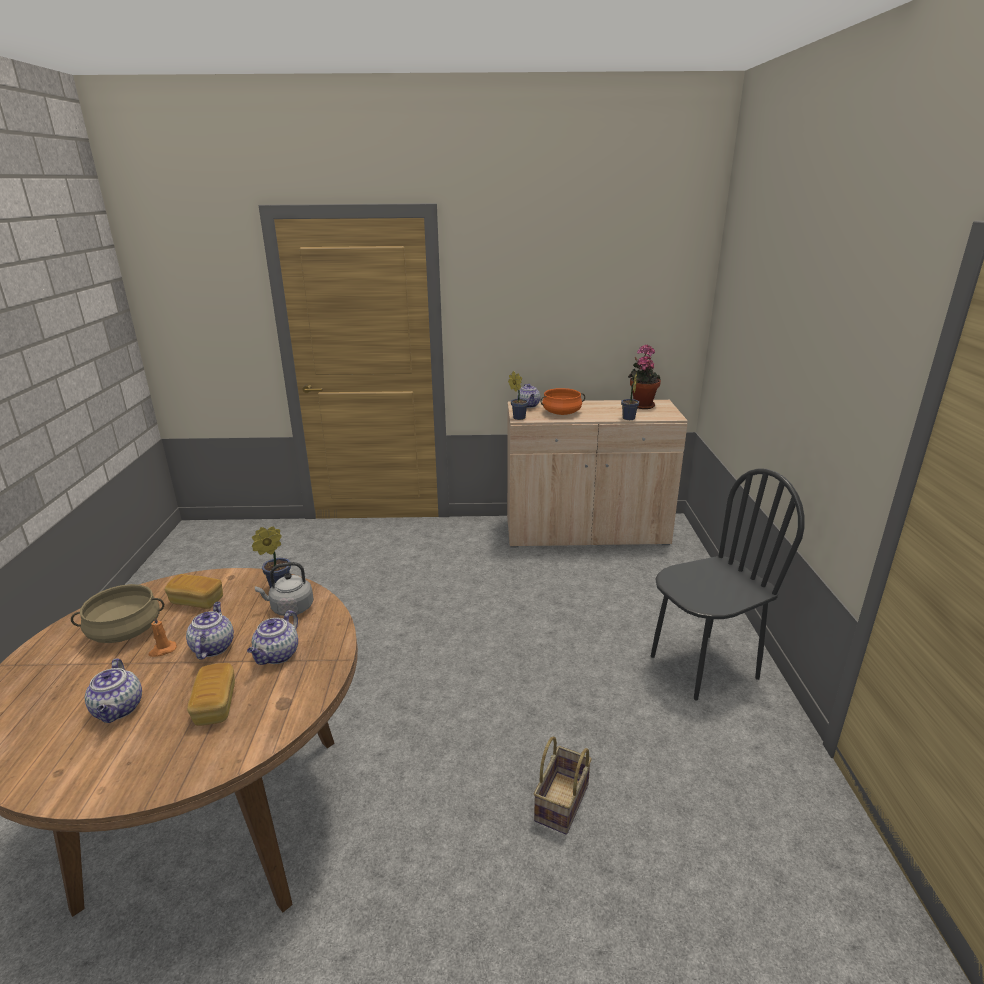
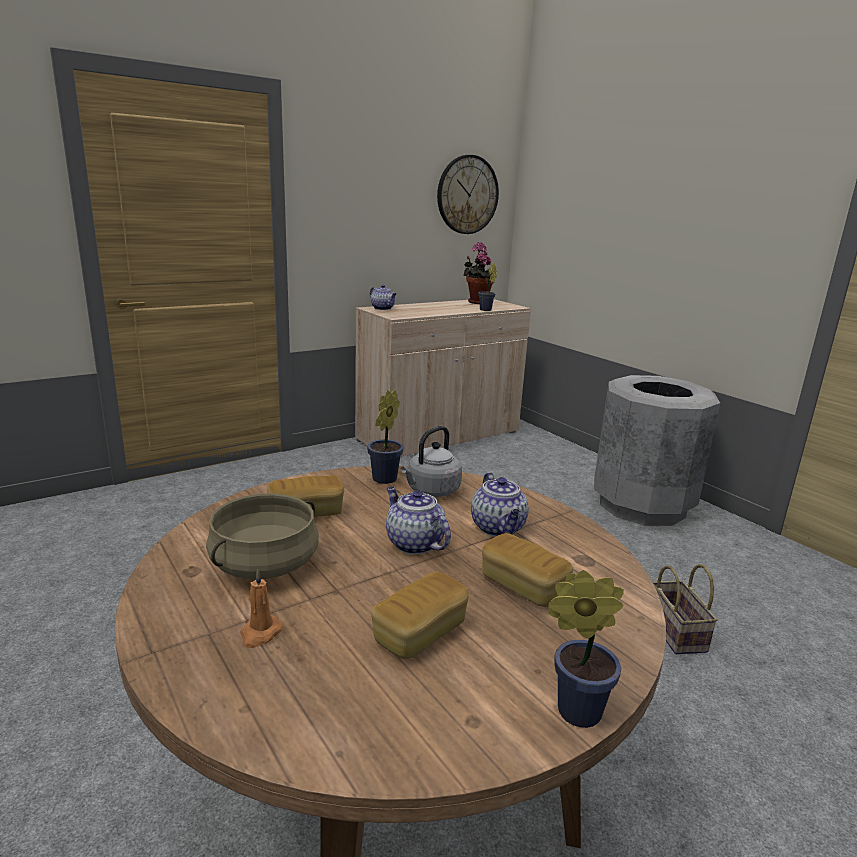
camera: 35 degrees left, 5 degrees down
(119, 709) = (420, 633): teapot -> bread
(162, 650) = (356, 565): orange candle -> orange candle (260, 634)
(518, 417) = (391, 316): potted plant -> potted plant (572, 710)
(561, 413) = (423, 311): orange cooking pot -> none
(644, 293) = (467, 195): none -> wall clock
(703, 666) = (641, 505): black chair -> grey trash can

